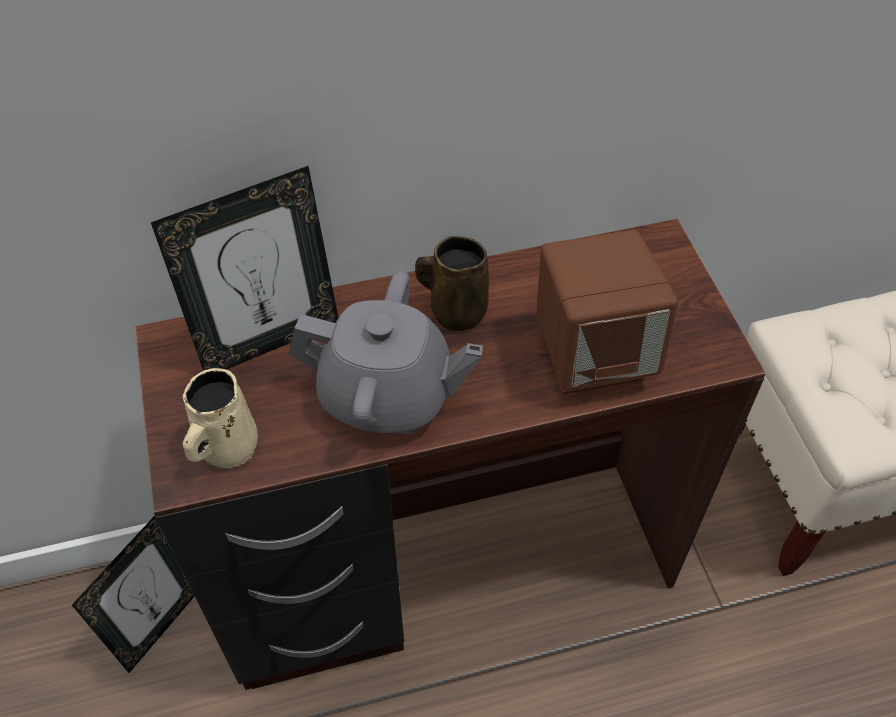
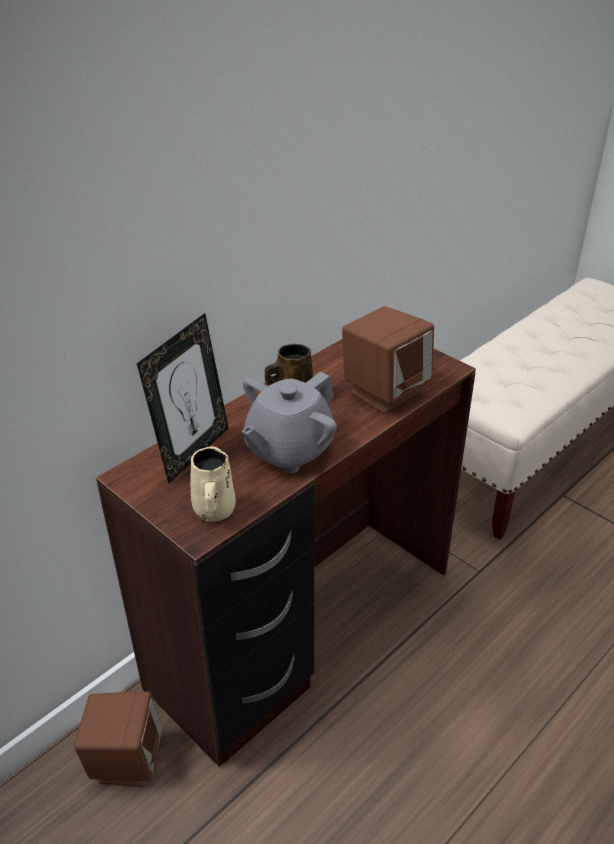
camera: 30 degrees left, 15 degrees down
(159, 624) = (125, 760): picture frame -> brown speaker
(387, 396) = (288, 450): grey teapot -> grey teapot turned 150 degrees clockwise

